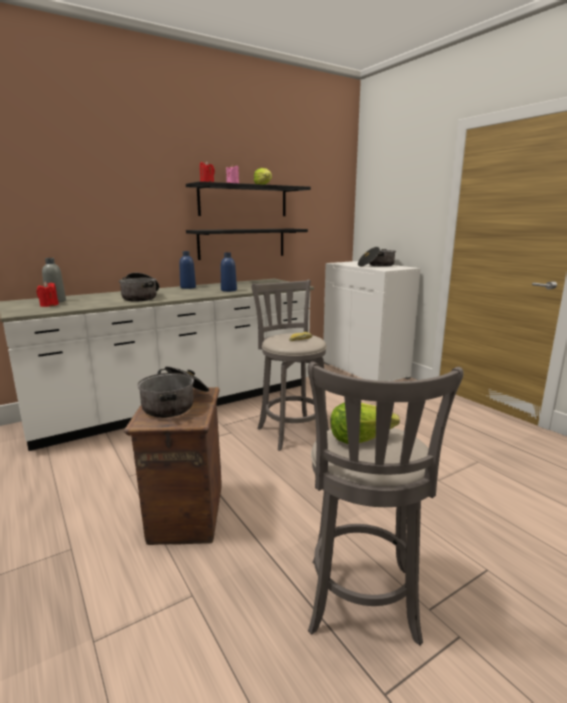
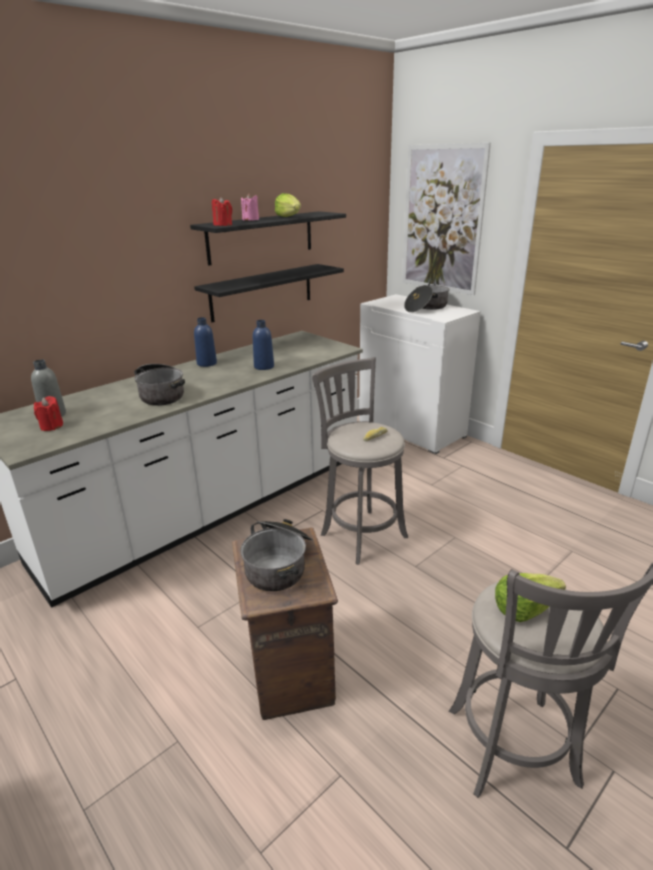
camera: 10 degrees left, 10 degrees up
(392, 198) = (442, 220): none -> picture

